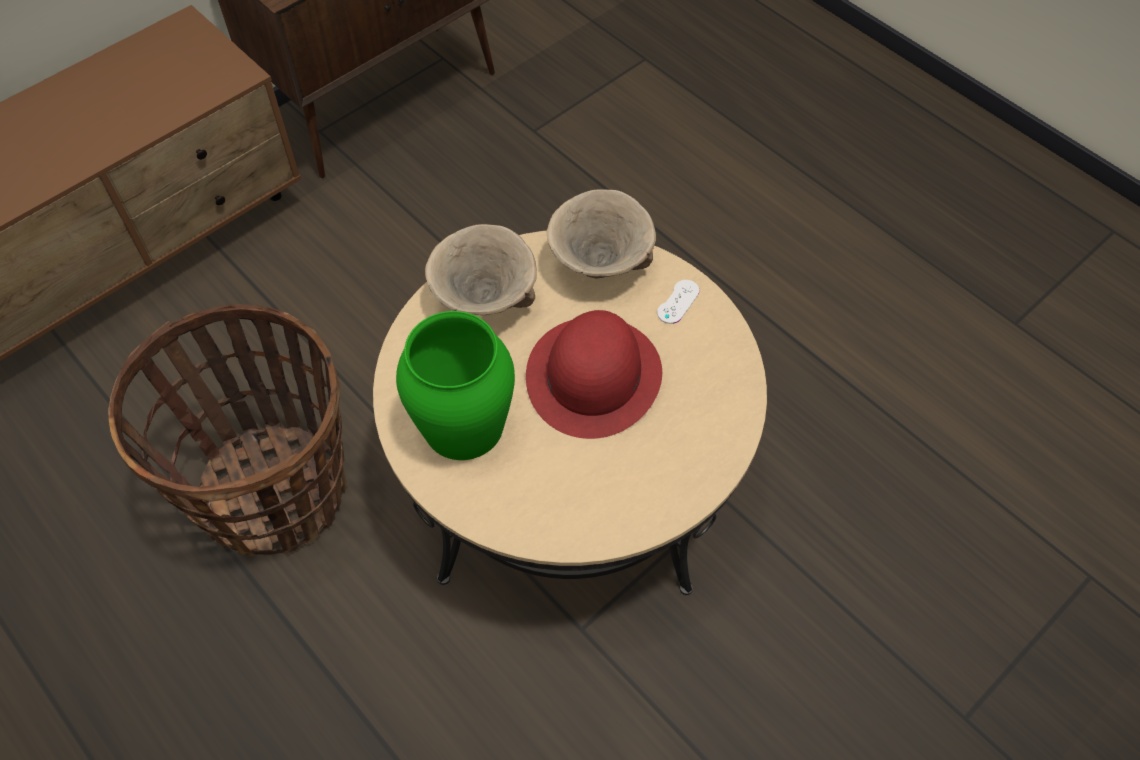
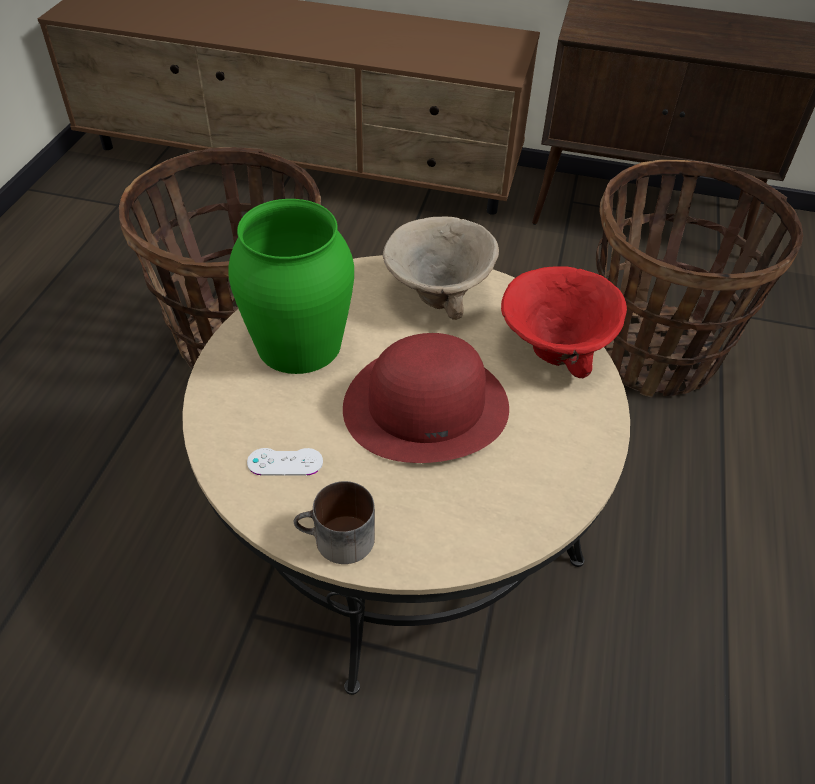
camera: 55 degrees right, 10 degrees down
(538, 203) = (653, 352): none -> basket
(599, 268) = (551, 352): beige bowl -> red bowl
(678, 302) = (573, 429): white game controller -> white game controller (285, 462)
(678, 497) = (336, 541): none -> mug

